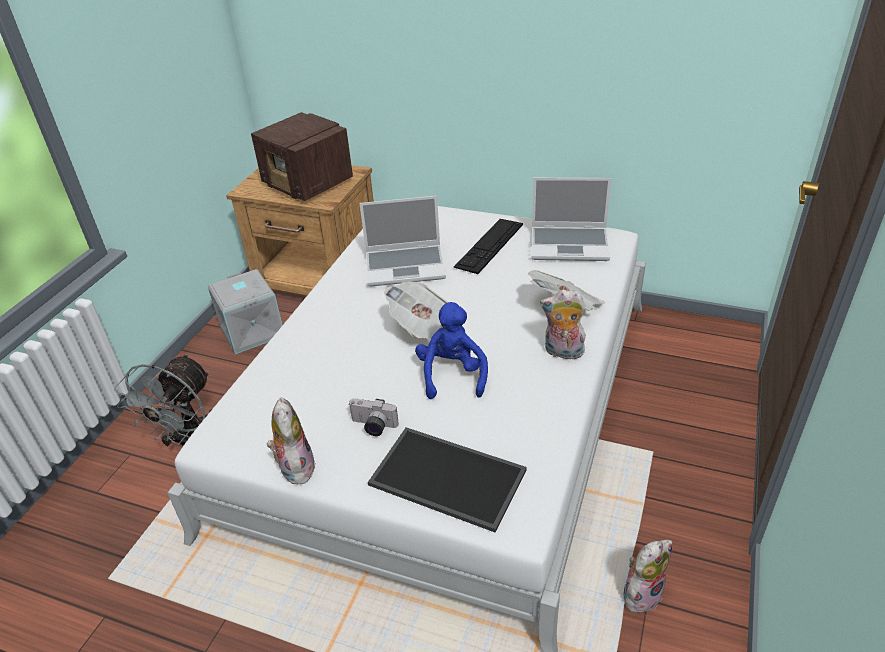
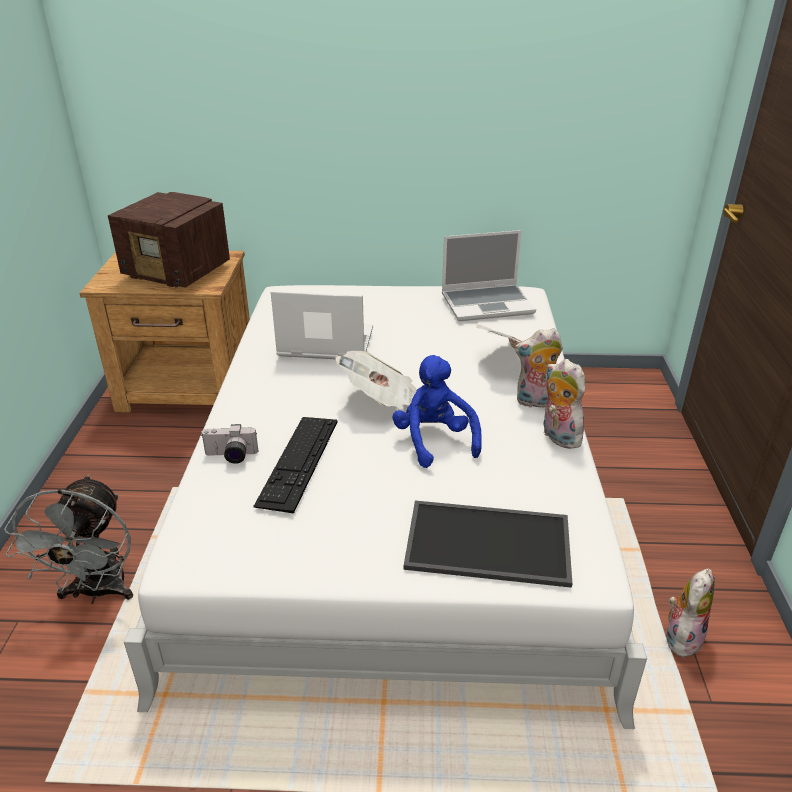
camera: 20 degrees left, 5 degrees down
(250, 331) = (125, 454): grey storage box -> none
(295, 467) = (304, 568): plush toy -> plush toy (558, 437)
(372, 426) = (375, 507): camera -> camera (231, 456)
(406, 266) = (324, 344): laptop -> laptop turned 150 degrees counterclockwise
(489, 245) = (404, 314): keyboard -> keyboard (298, 461)

